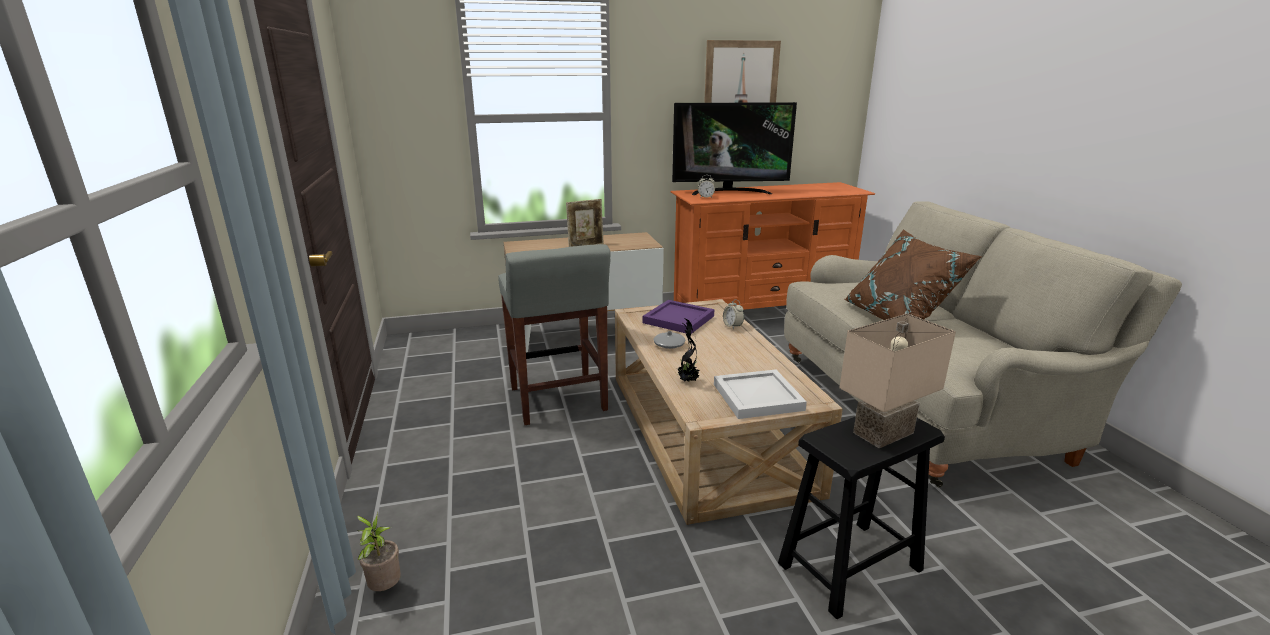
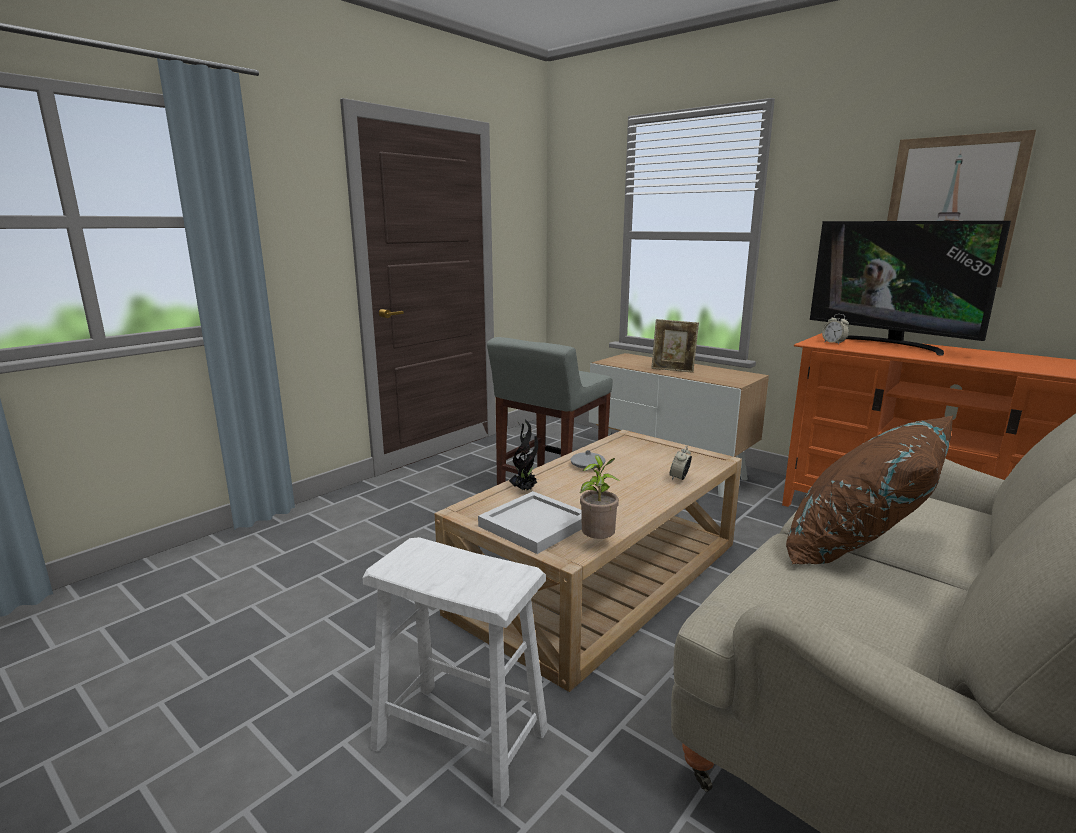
camera: 55 degrees right, 5 degrees down
(384, 588) = (284, 529): potted plant -> potted plant (598, 542)
(679, 319) = (650, 455): purple tray -> none
(850, 567) = (460, 739): black stool -> white stool
(881, 431) = (465, 574): beige table lamp -> none

